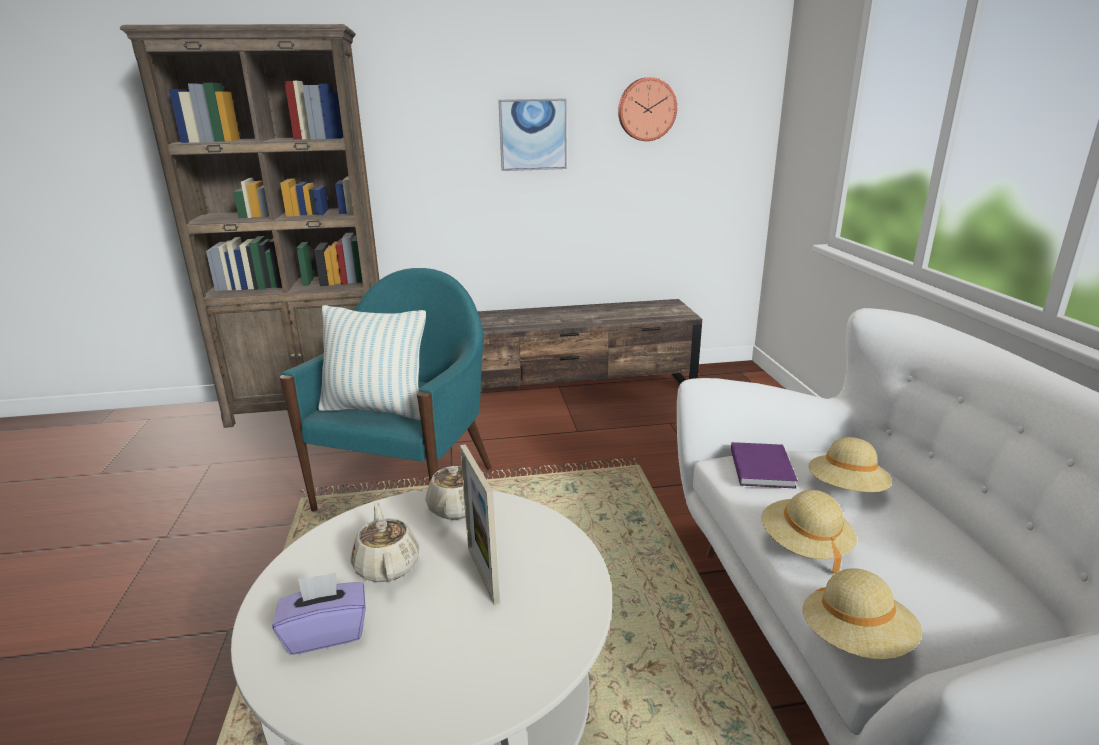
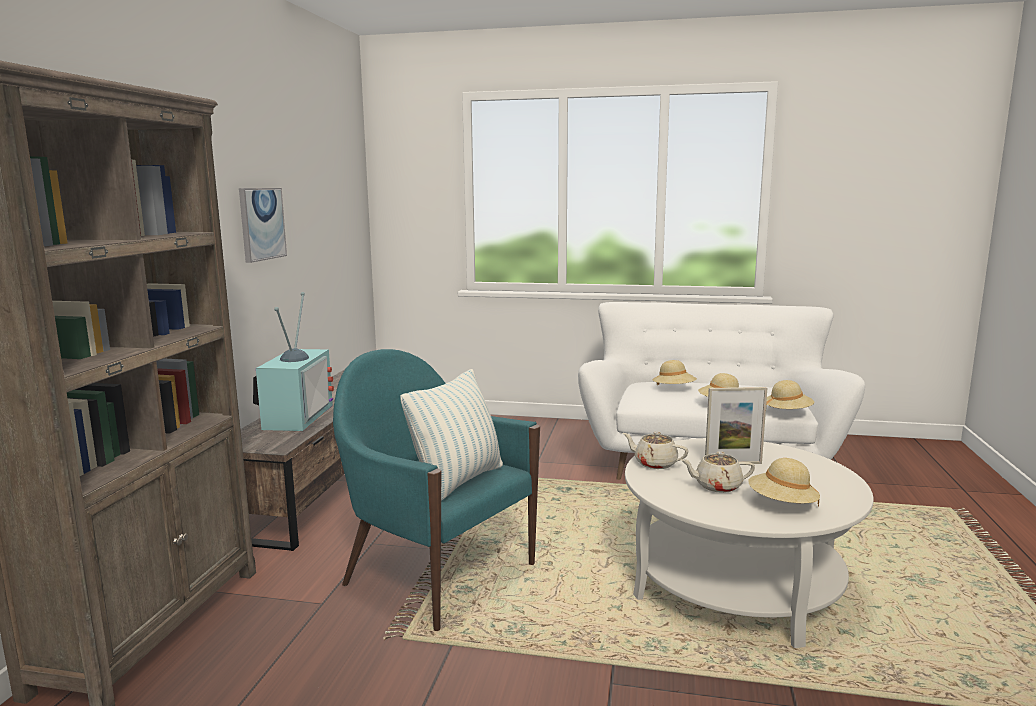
camera: 70 degrees left, 10 degrees down
(326, 632) = (782, 504): purple tissue box -> beige hat
(509, 318) = (294, 416): none -> television
(646, 109) = (317, 198): wall clock -> none
(762, 467) = (645, 396): purple book -> none

